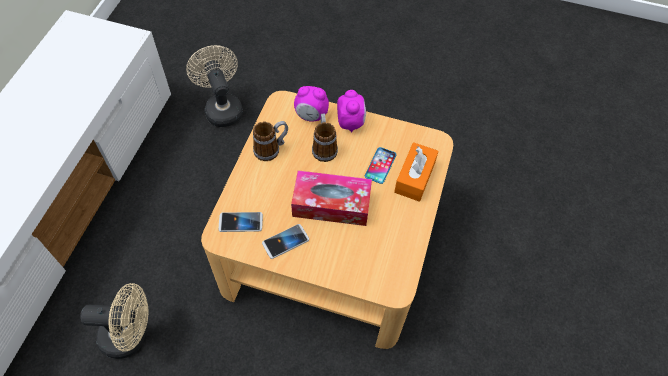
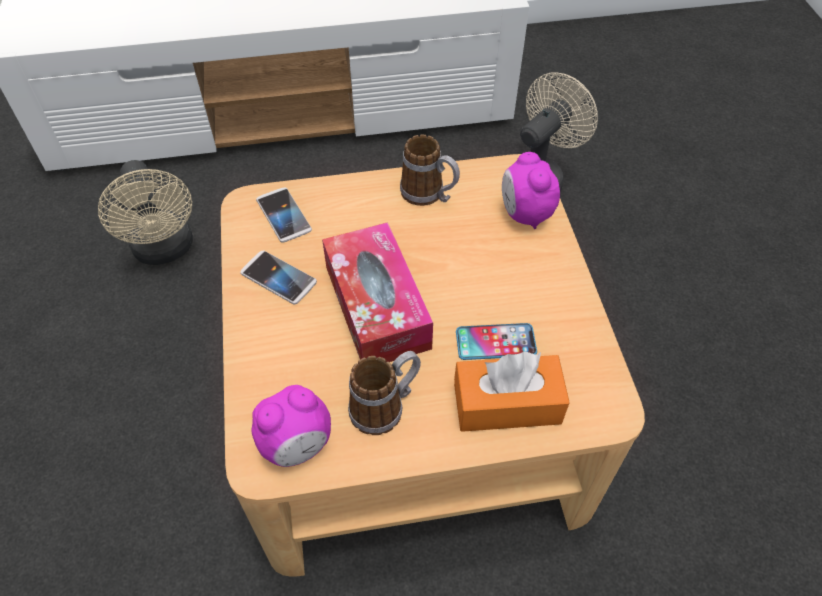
camera: 65 degrees right, 5 degrees down
(324, 147) = (477, 253): mug -> mug (385, 406)
(350, 122) = (551, 267): alarm clock -> alarm clock (297, 445)

